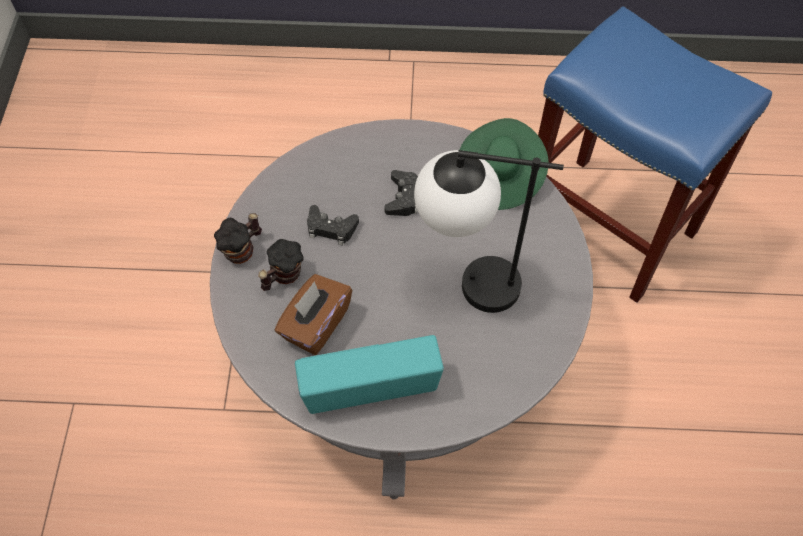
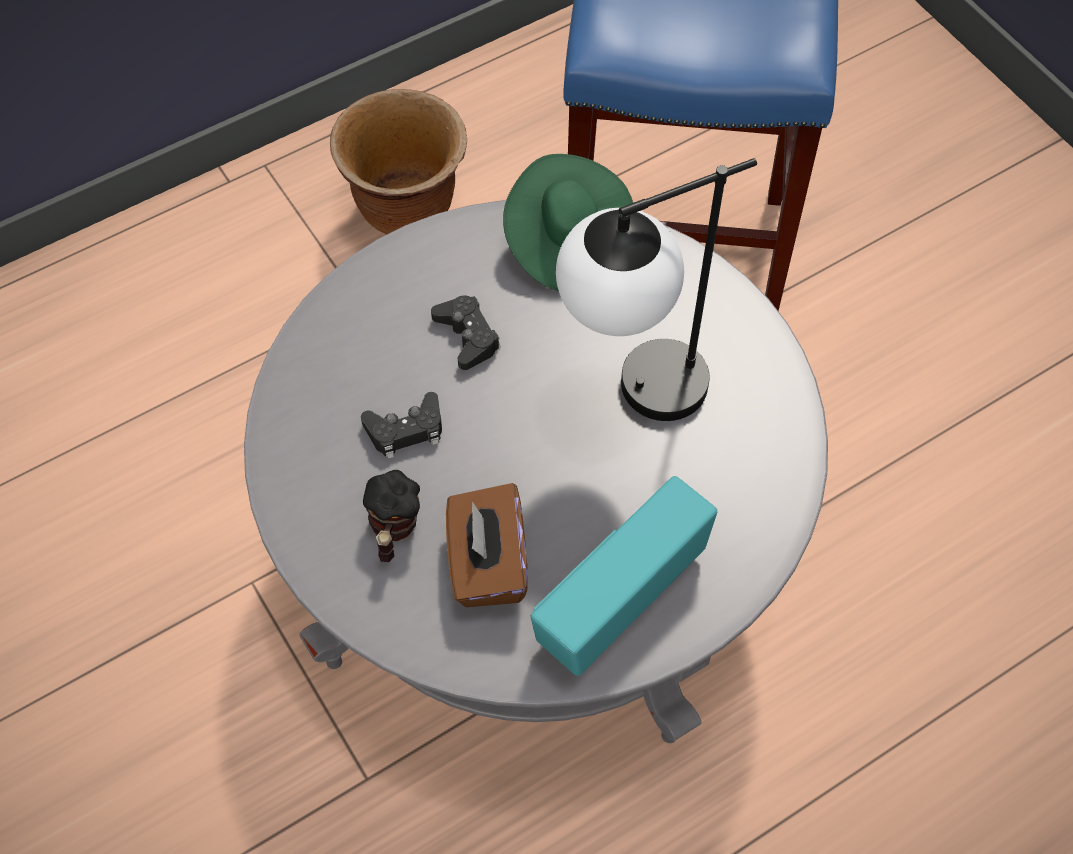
camera: 35 degrees left, 0 degrees up
(243, 249) = (309, 528): mug -> none
(470, 125) = (407, 210): none -> brown planter

